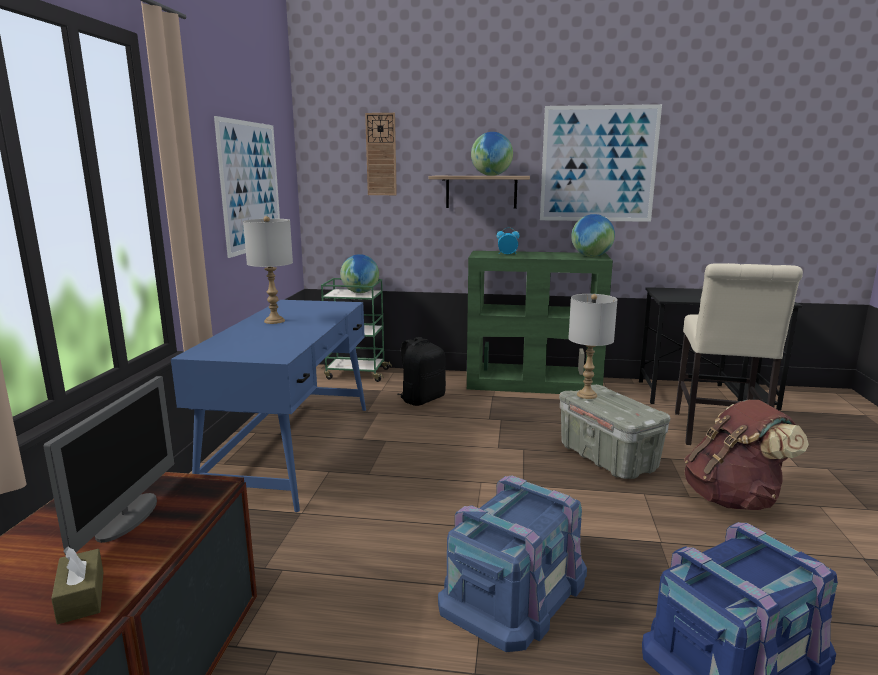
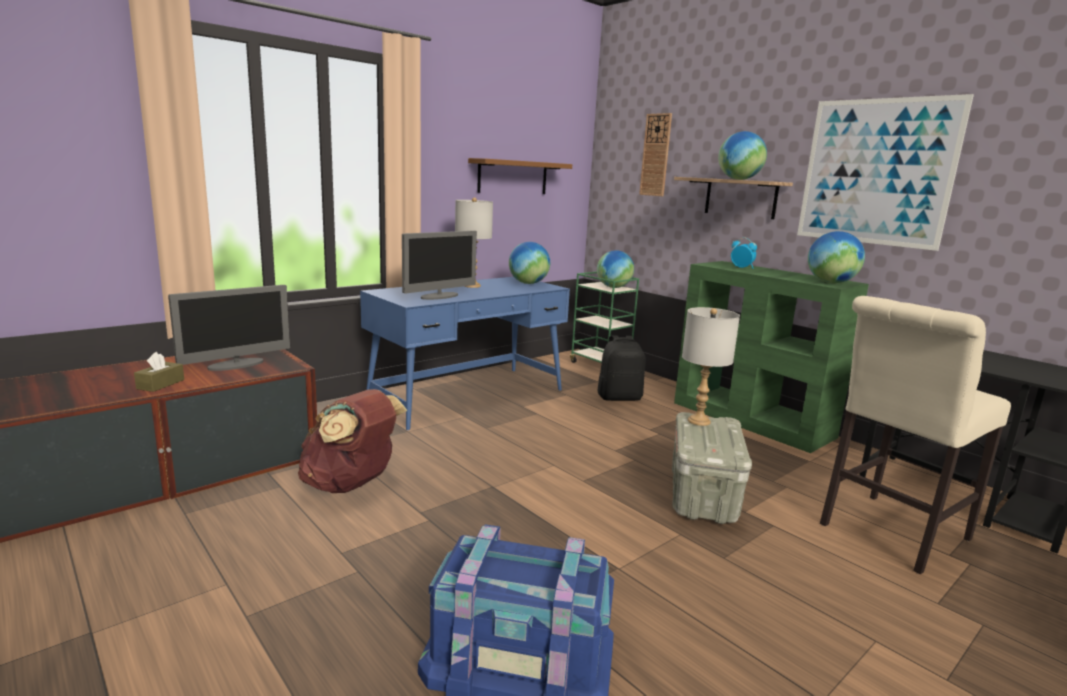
camera: 40 degrees right, 0 degrees up
(251, 187) = (513, 177): picture -> brown shelf
(281, 341) = (440, 296): none -> monitor
(315, 305) = (528, 283): none -> globe
(513, 588) = (447, 530): blue storage box -> none
(733, 499) = (771, 582): brown backpack -> brown backpack (351, 484)

